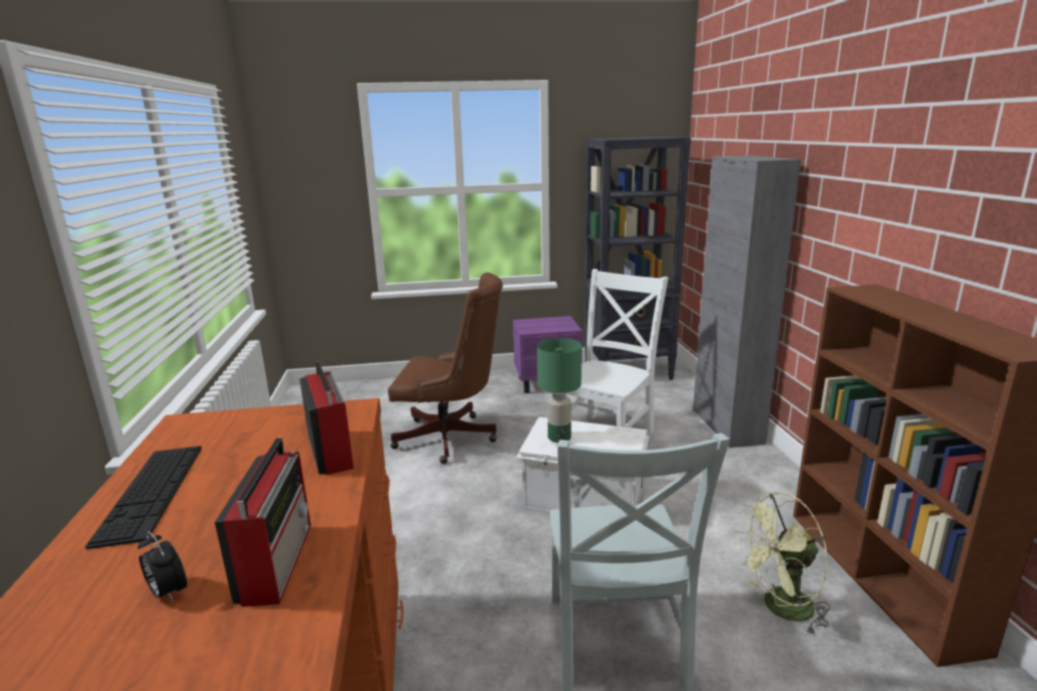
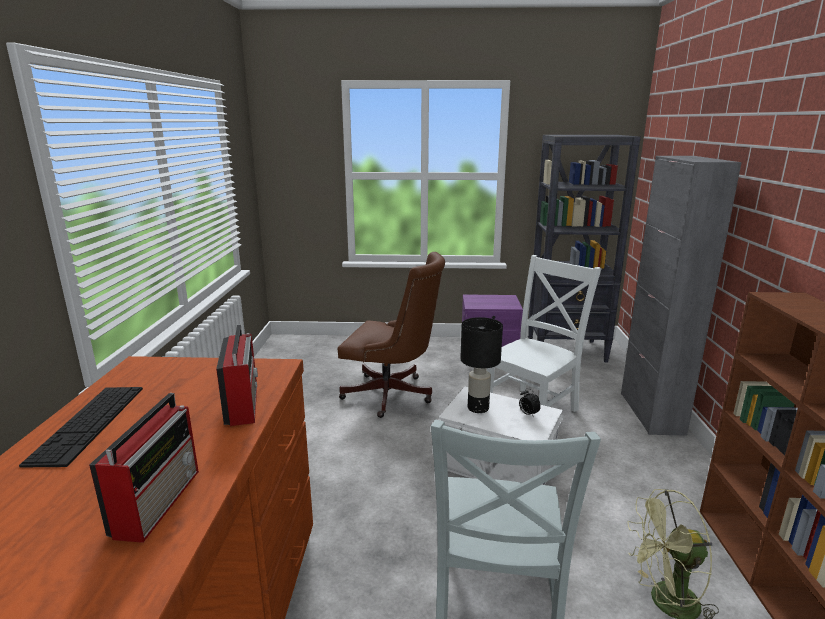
camera: 10 degrees right, 0 degrees up
(168, 592) = (62, 517): alarm clock -> alarm clock (528, 414)
(558, 438) = (477, 408): green table lamp -> black table lamp

